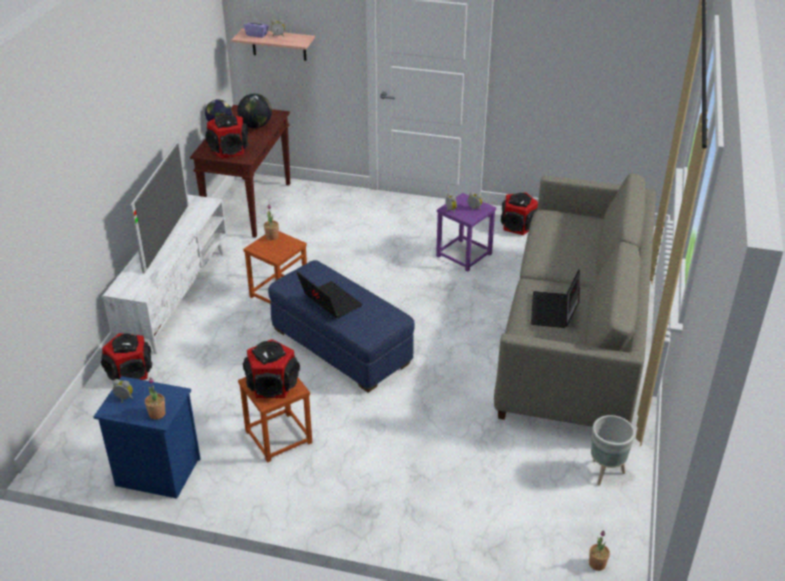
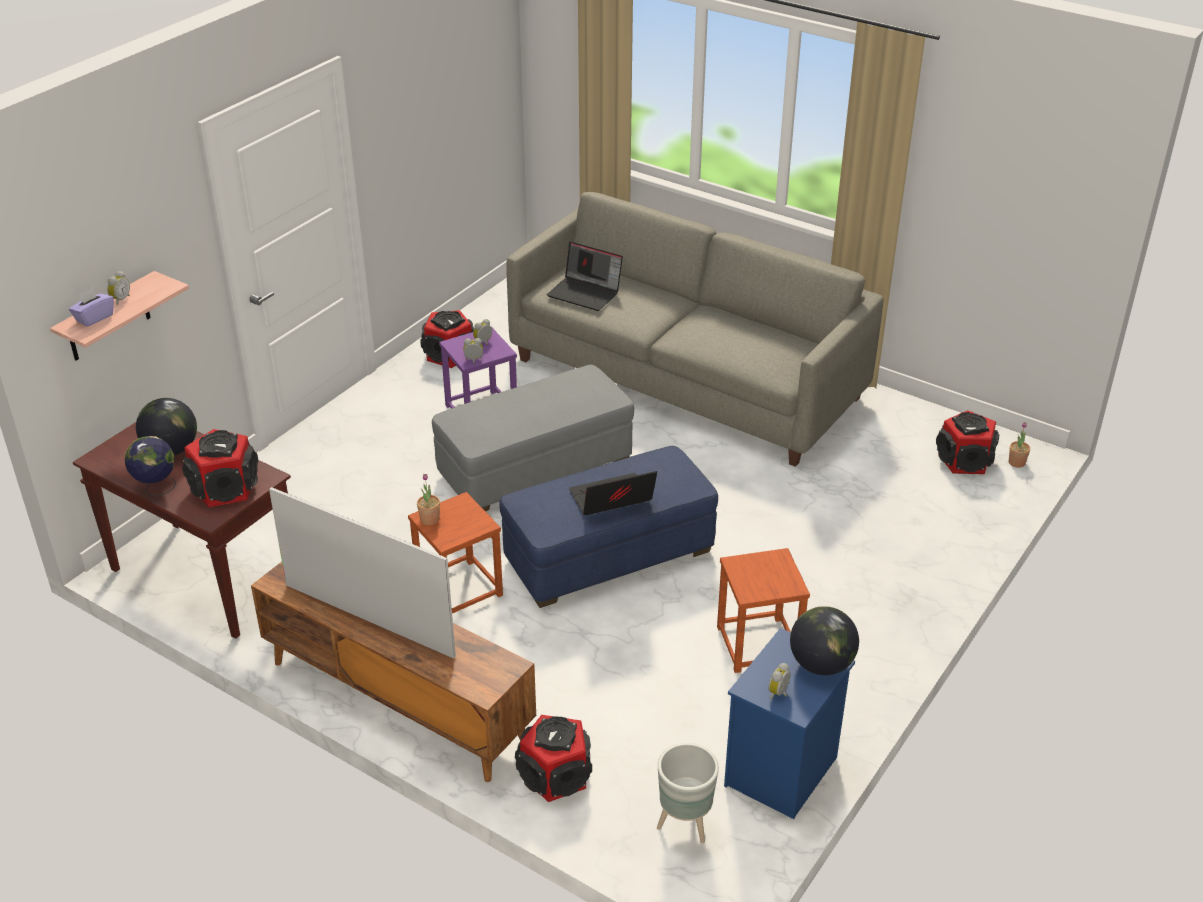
camera: 70 degrees left, 0 degrees up
(157, 414) = (821, 664): potted plant -> globe
(175, 297) = (396, 701): white tv stand -> brown tv stand
(272, 385) = (764, 576): speaker -> speaker (965, 461)
(417, 292) = (535, 467): none -> grey ottoman
(554, 311) = (736, 338): laptop -> laptop (585, 293)
(606, 473) = (901, 422): grey planter -> grey planter (685, 824)

